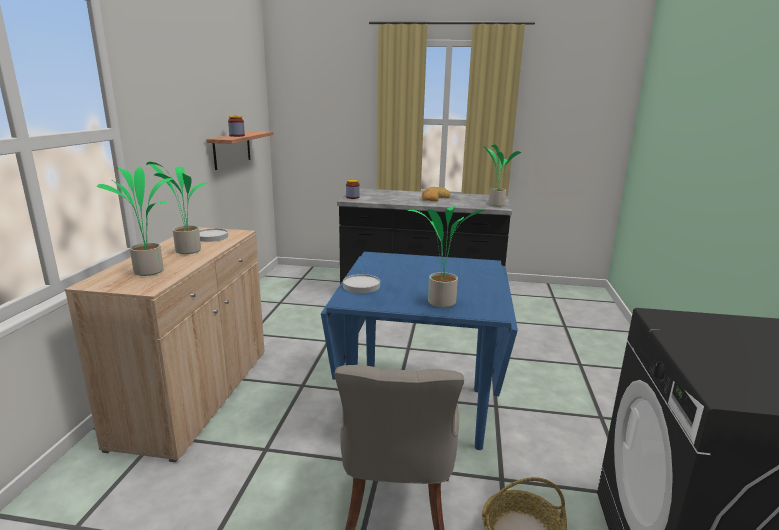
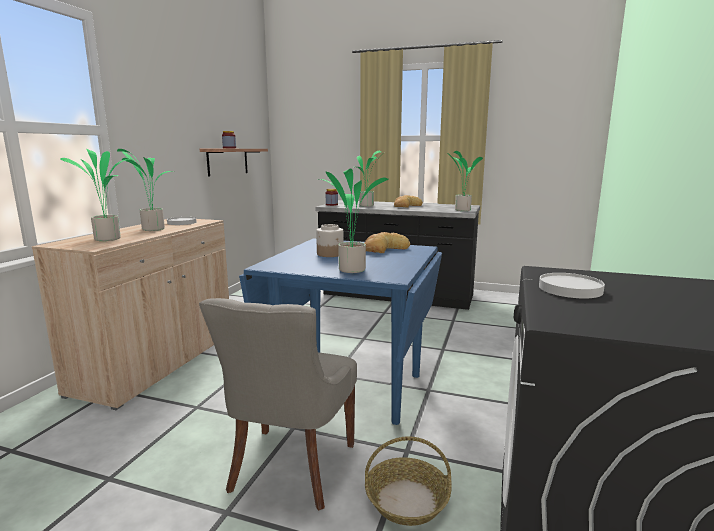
camera: 10 degrees right, 5 degrees down
(361, 286) = (287, 258): white plate -> white plate (569, 289)
(392, 198) = (367, 205): none -> potted plant
(401, 277) = (330, 254): none -> jar
(451, 267) = (384, 249): none -> bread

